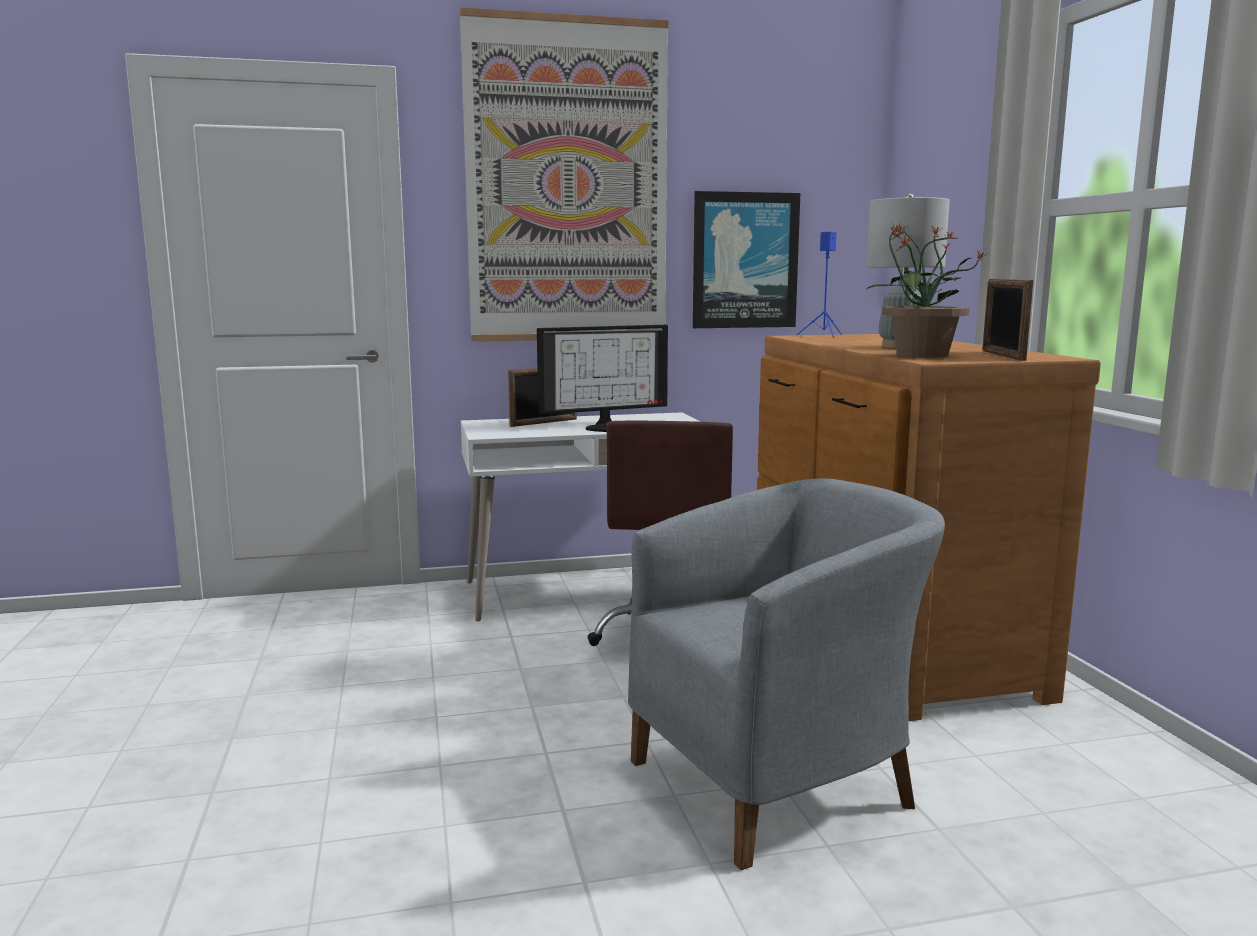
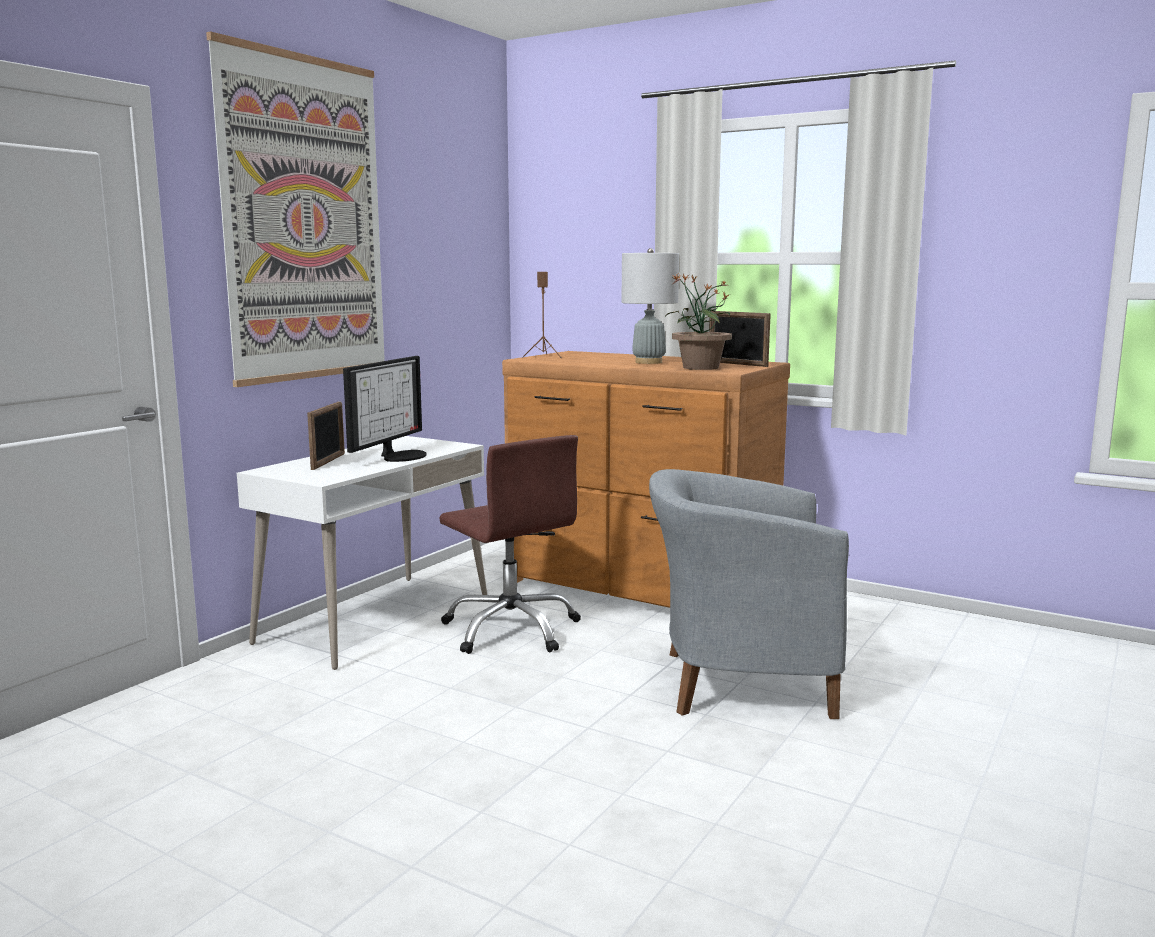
camera: 45 degrees left, 0 degrees up
(744, 260) = (431, 293): picture -> none
(779, 781) = (738, 683): grey armchair -> grey armchair turned 105 degrees counterclockwise
(824, 336) = (544, 356): blue speaker -> brown speaker

